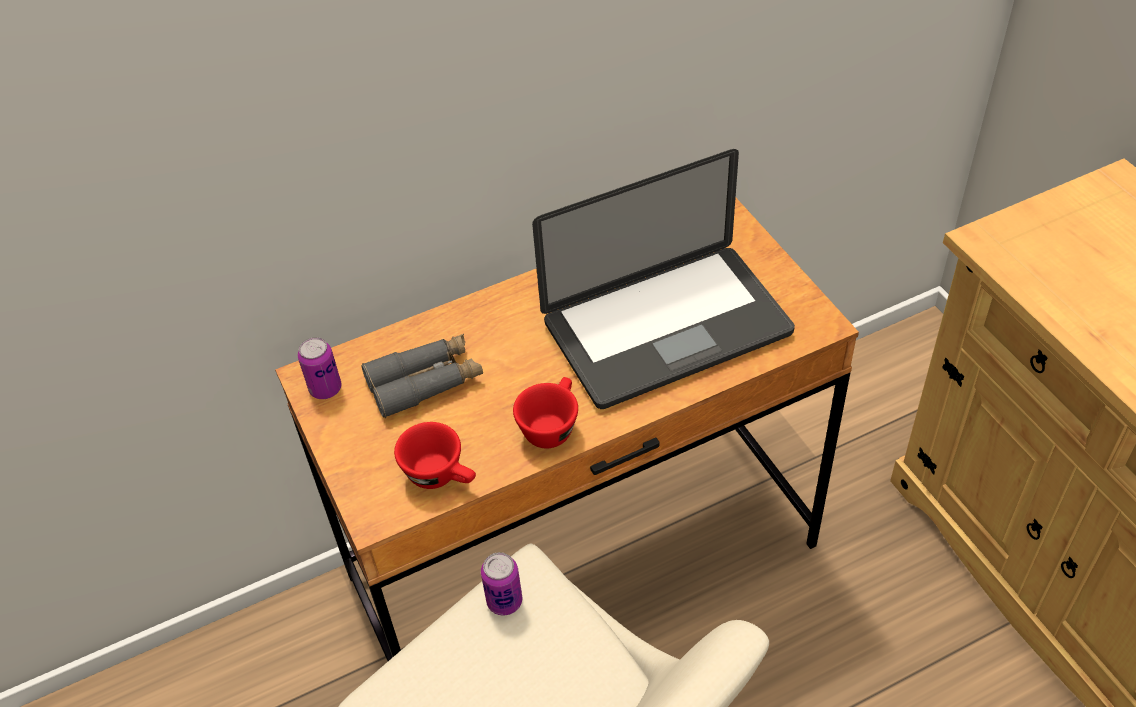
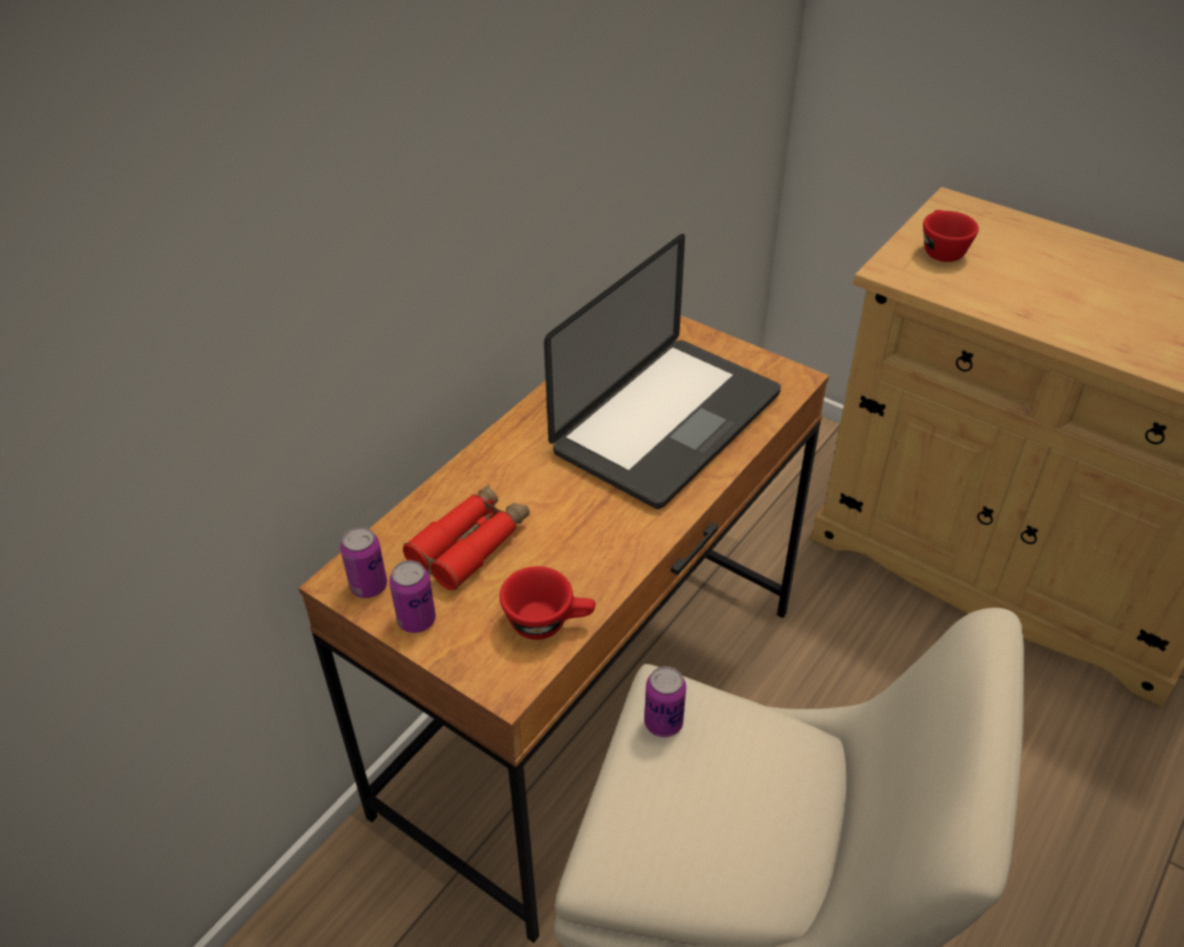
camera: 30 degrees left, 5 degrees down
(342, 432) = (417, 620): none -> can
(425, 382) = (471, 544): grey binoculars -> red binoculars
(551, 425) = (622, 539): red cup -> red cup (940, 249)

